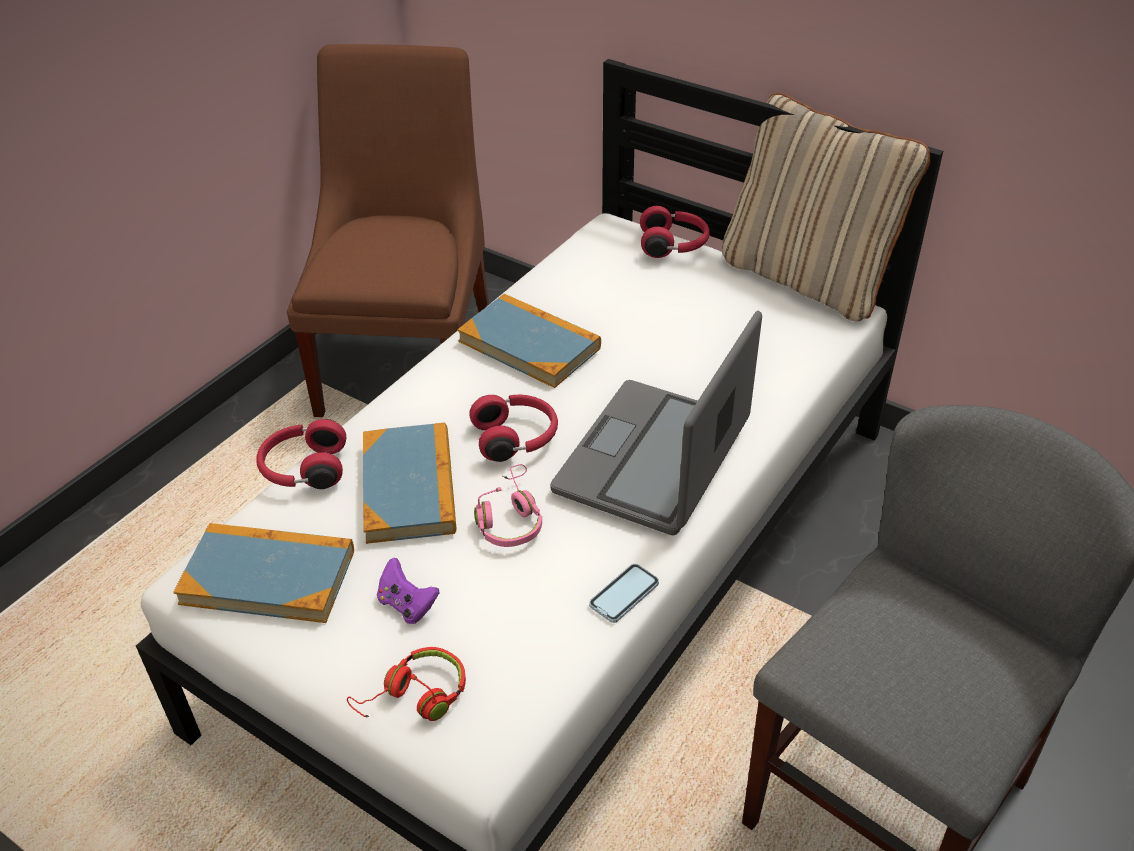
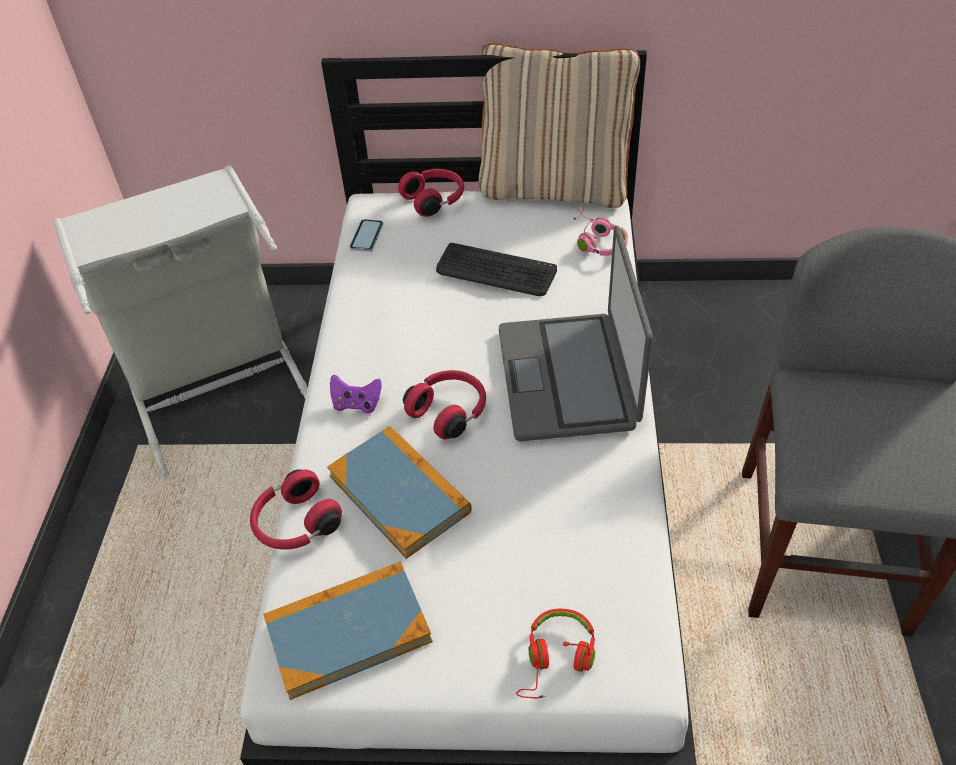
camera: 30 degrees left, 5 degrees up
(407, 605) = (483, 590): purple game controller -> purple game controller (357, 404)
(409, 359) = (219, 388): brown chair -> grey laundry basket
(509, 518) = (501, 478): pink headphones -> pink headphones (596, 241)
(529, 344) = (392, 329): book -> none
(624, 594) = (636, 493): phone -> phone (367, 237)
(671, 332) = (495, 271): none -> keyboard

